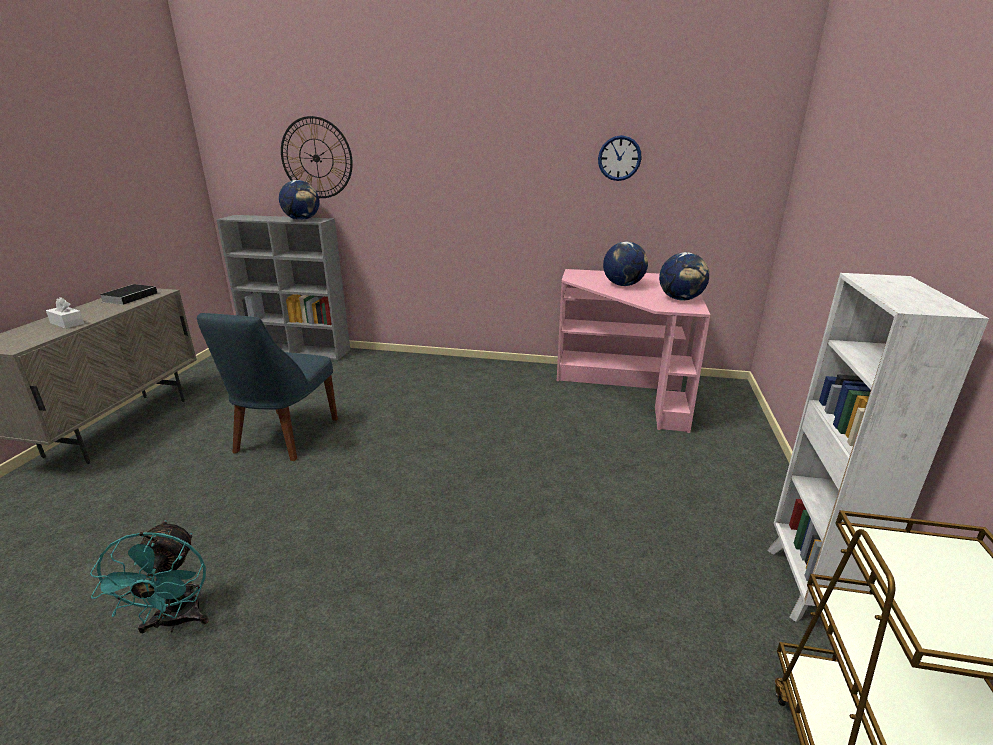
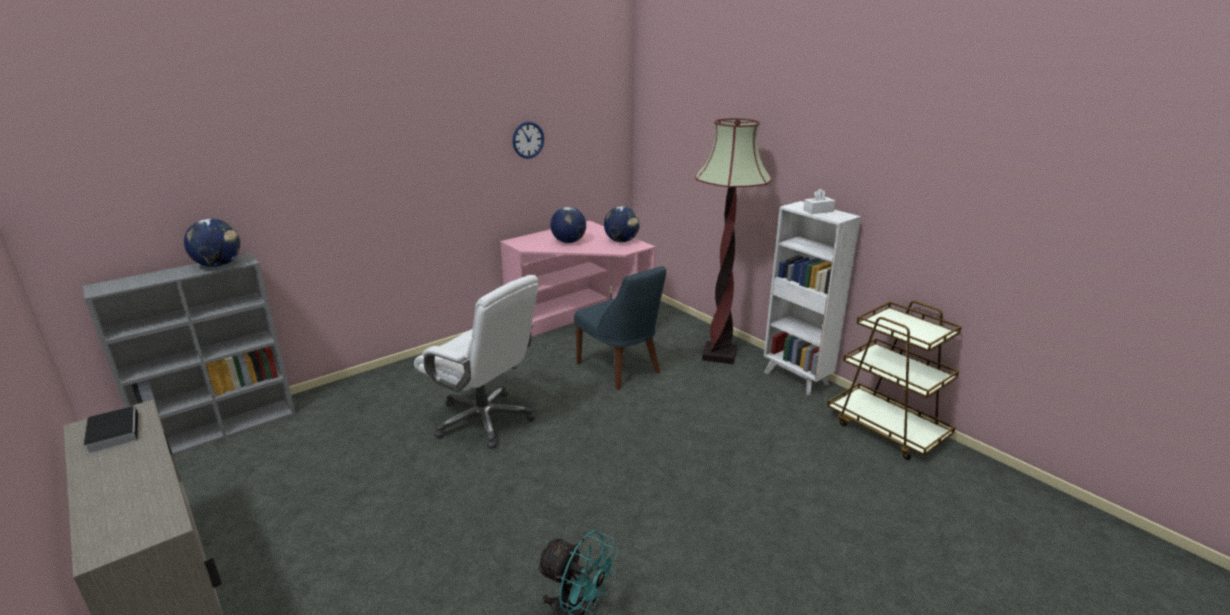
camera: 50 degrees left, 0 degrees up
(67, 323) = (137, 485): white tissue box -> white tissue box (818, 211)
(283, 437) = (393, 492): blue chair -> blue chair (620, 369)
(316, 158) = (212, 187): wall clock -> none
(415, 425) = (484, 420): none -> white office chair
(737, 494) = (719, 355): none -> floor lamp

